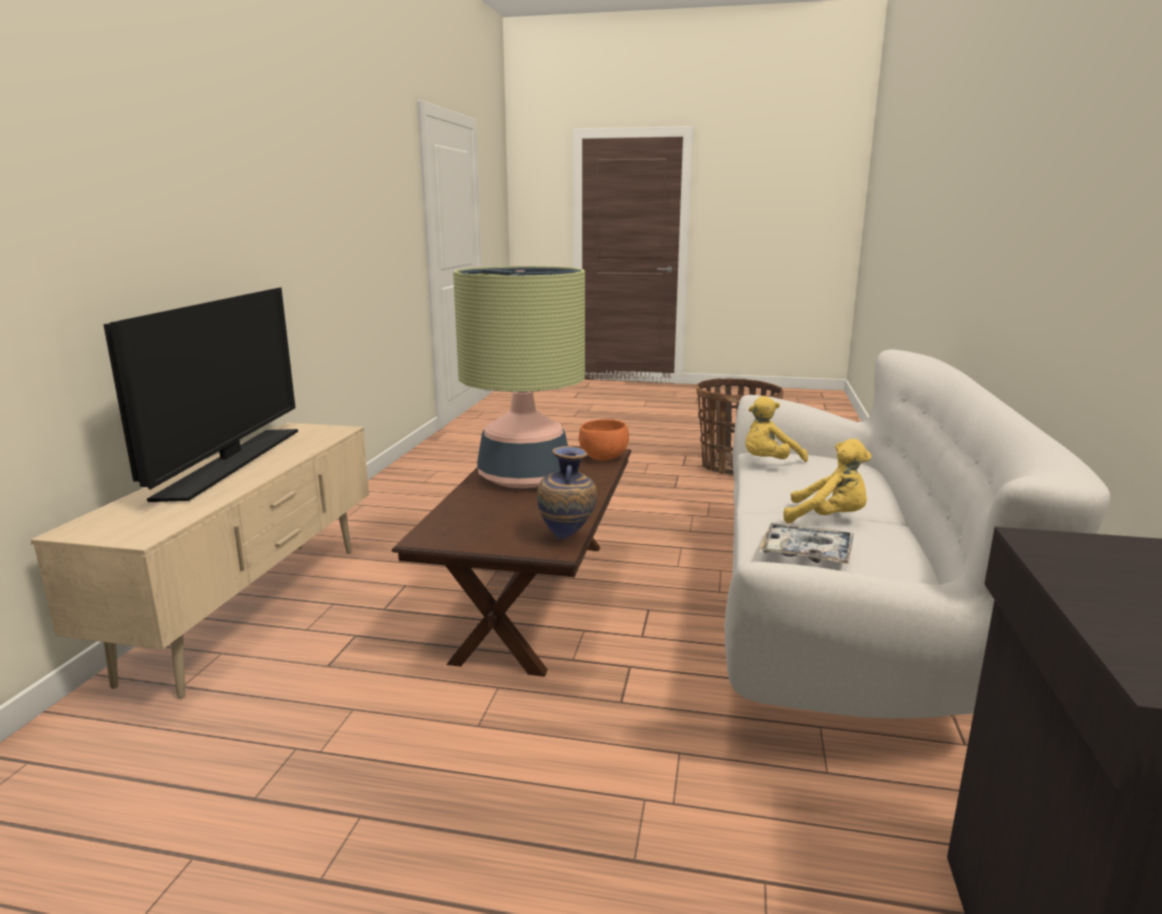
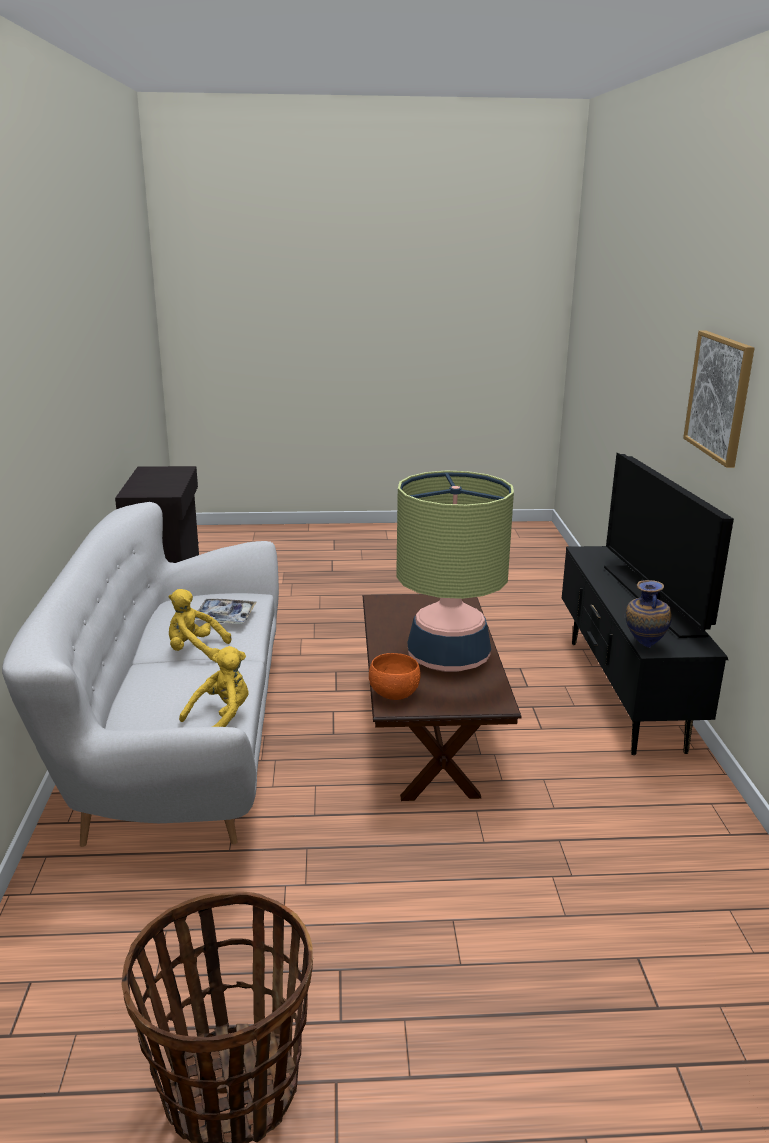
camera: 165 degrees right, 5 degrees up
(135, 184) = (719, 396): none -> picture
(252, 609) = (622, 693): beige tv stand -> black tv stand
(567, 539) = (376, 607): vase -> vase (643, 646)

